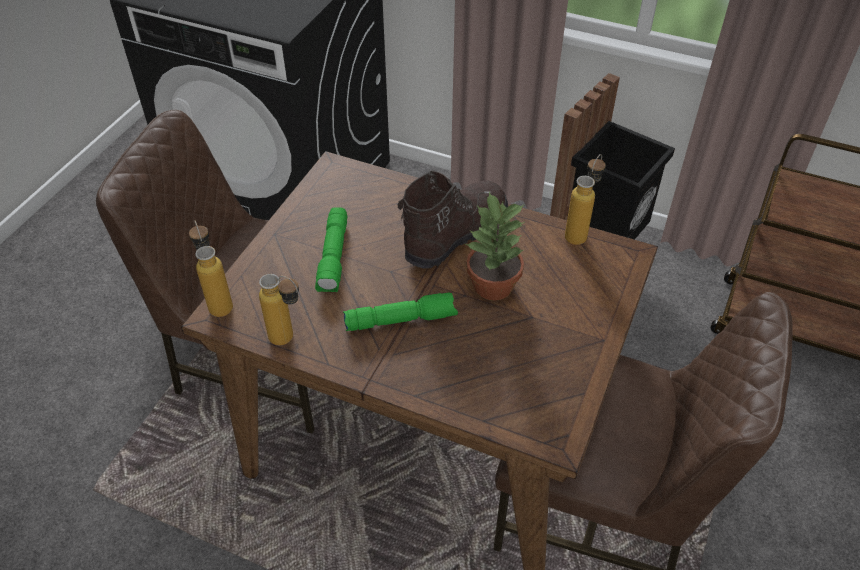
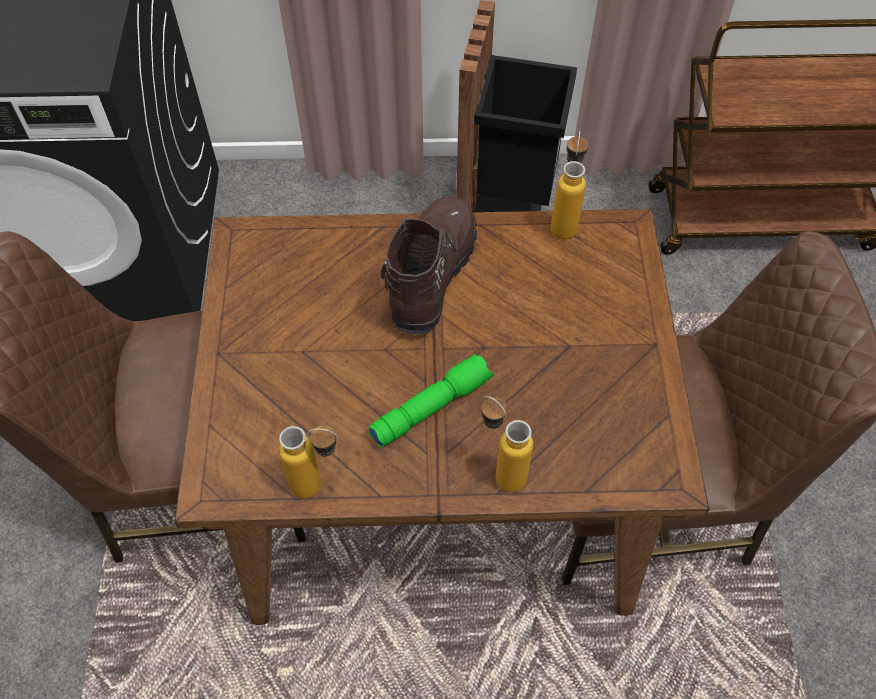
camera: 25 degrees left, 10 degrees up
(218, 301) = (202, 470): bottle -> bottle (500, 471)
(334, 257) = (309, 357): green flashlight -> none
(493, 286) = (509, 324): potted plant -> none

